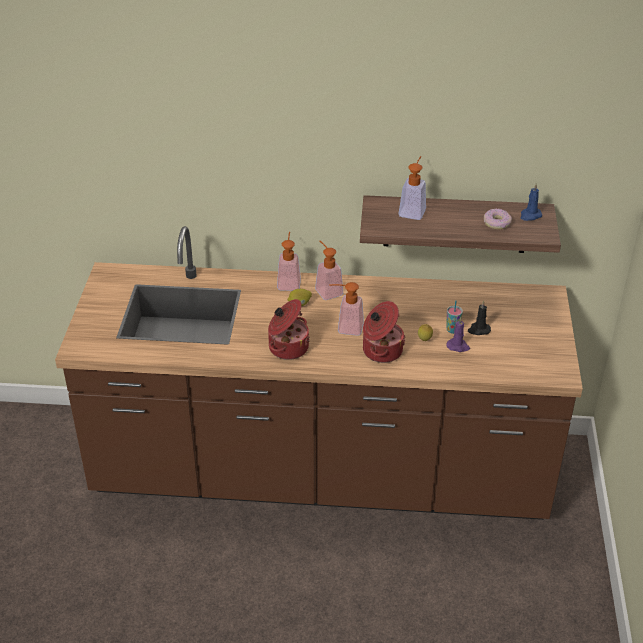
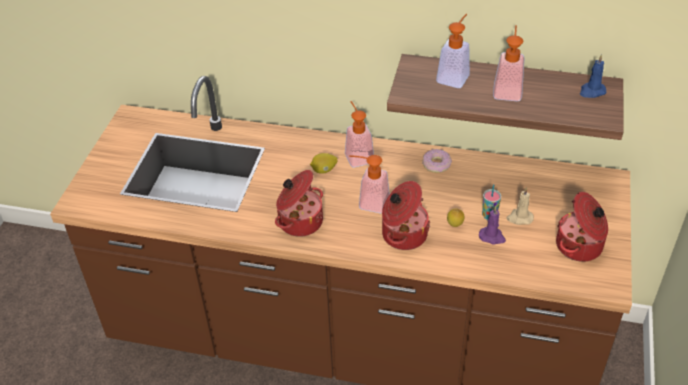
camera: 10 degrees right, 5 degrees up
(289, 281) = (318, 142): soap dispenser -> soap dispenser (507, 89)
(478, 330) = (519, 218): black candle -> beige candle
(497, 223) = (550, 98): donut -> donut (436, 164)
(533, 348) = (580, 246): none -> cooking pot

